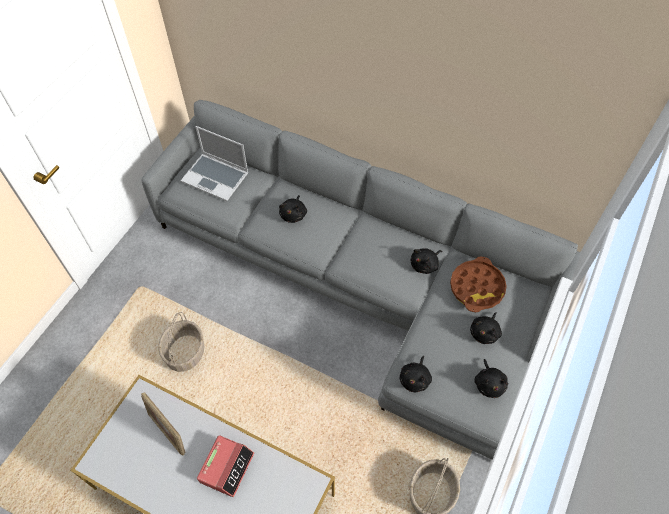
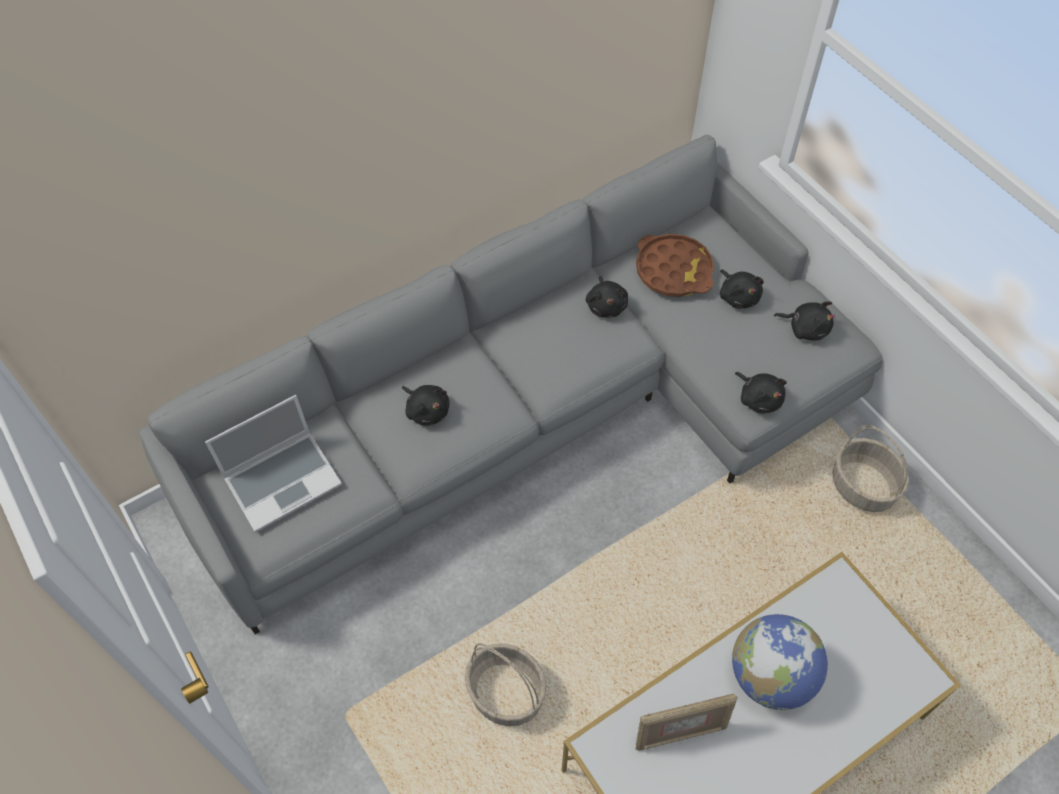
camera: 60 degrees left, 0 degrees up
(226, 467) = (770, 676): alarm clock -> globe

